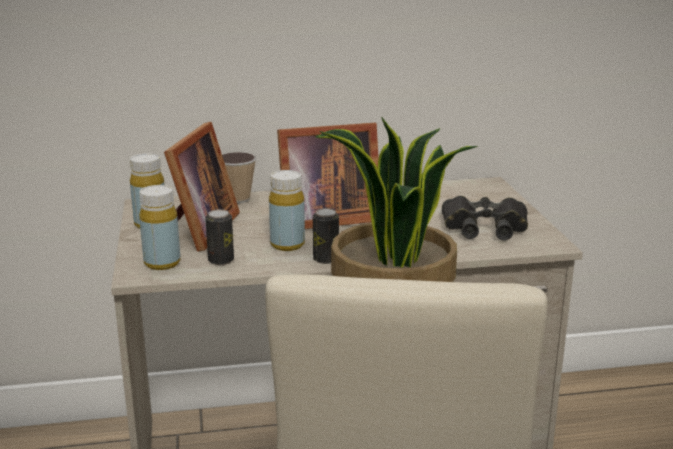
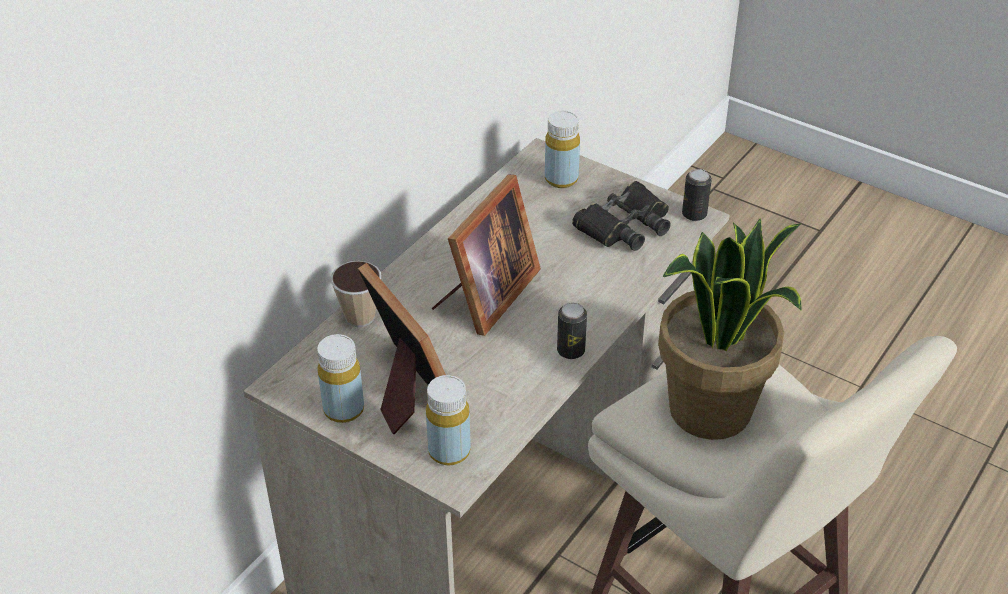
camera: 45 degrees left, 20 degrees up
(221, 260) = (492, 412): can -> can (694, 214)
(287, 245) = (511, 353): yellow bottle -> yellow bottle (561, 179)

